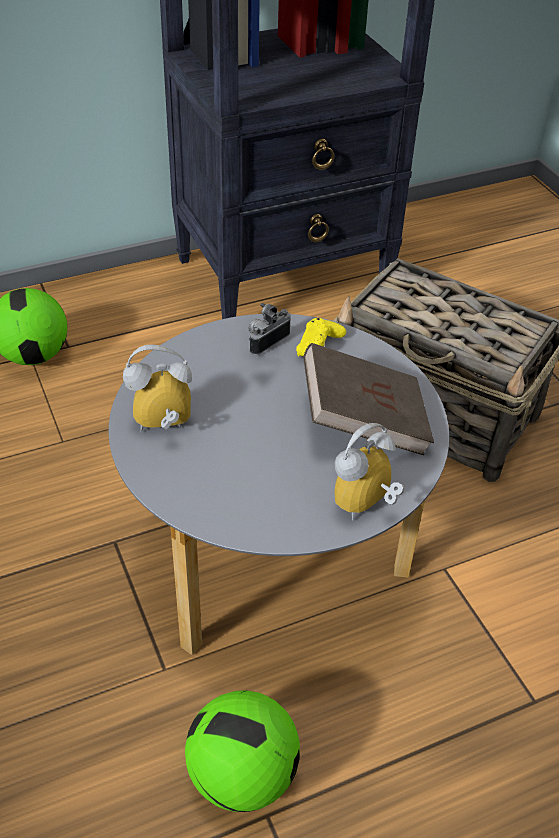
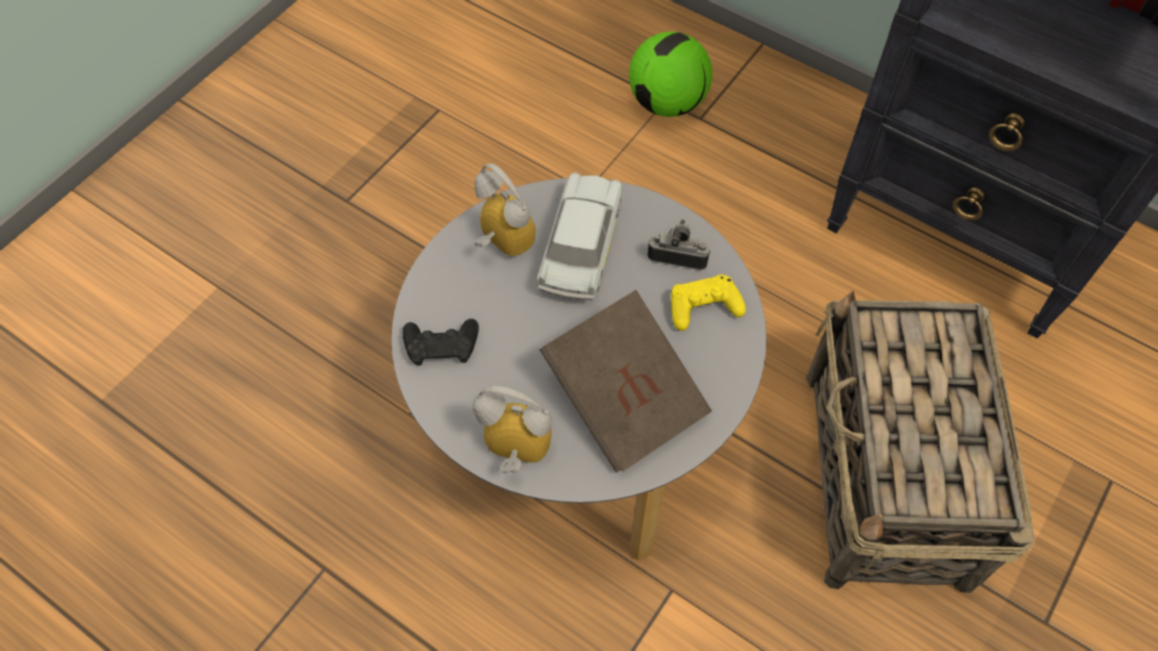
camera: 60 degrees right, 15 degrees up
(210, 384) = (581, 246): none -> white toy car
(230, 505) = (441, 345): none -> black game controller
(242, 775) = (348, 529): football -> none

